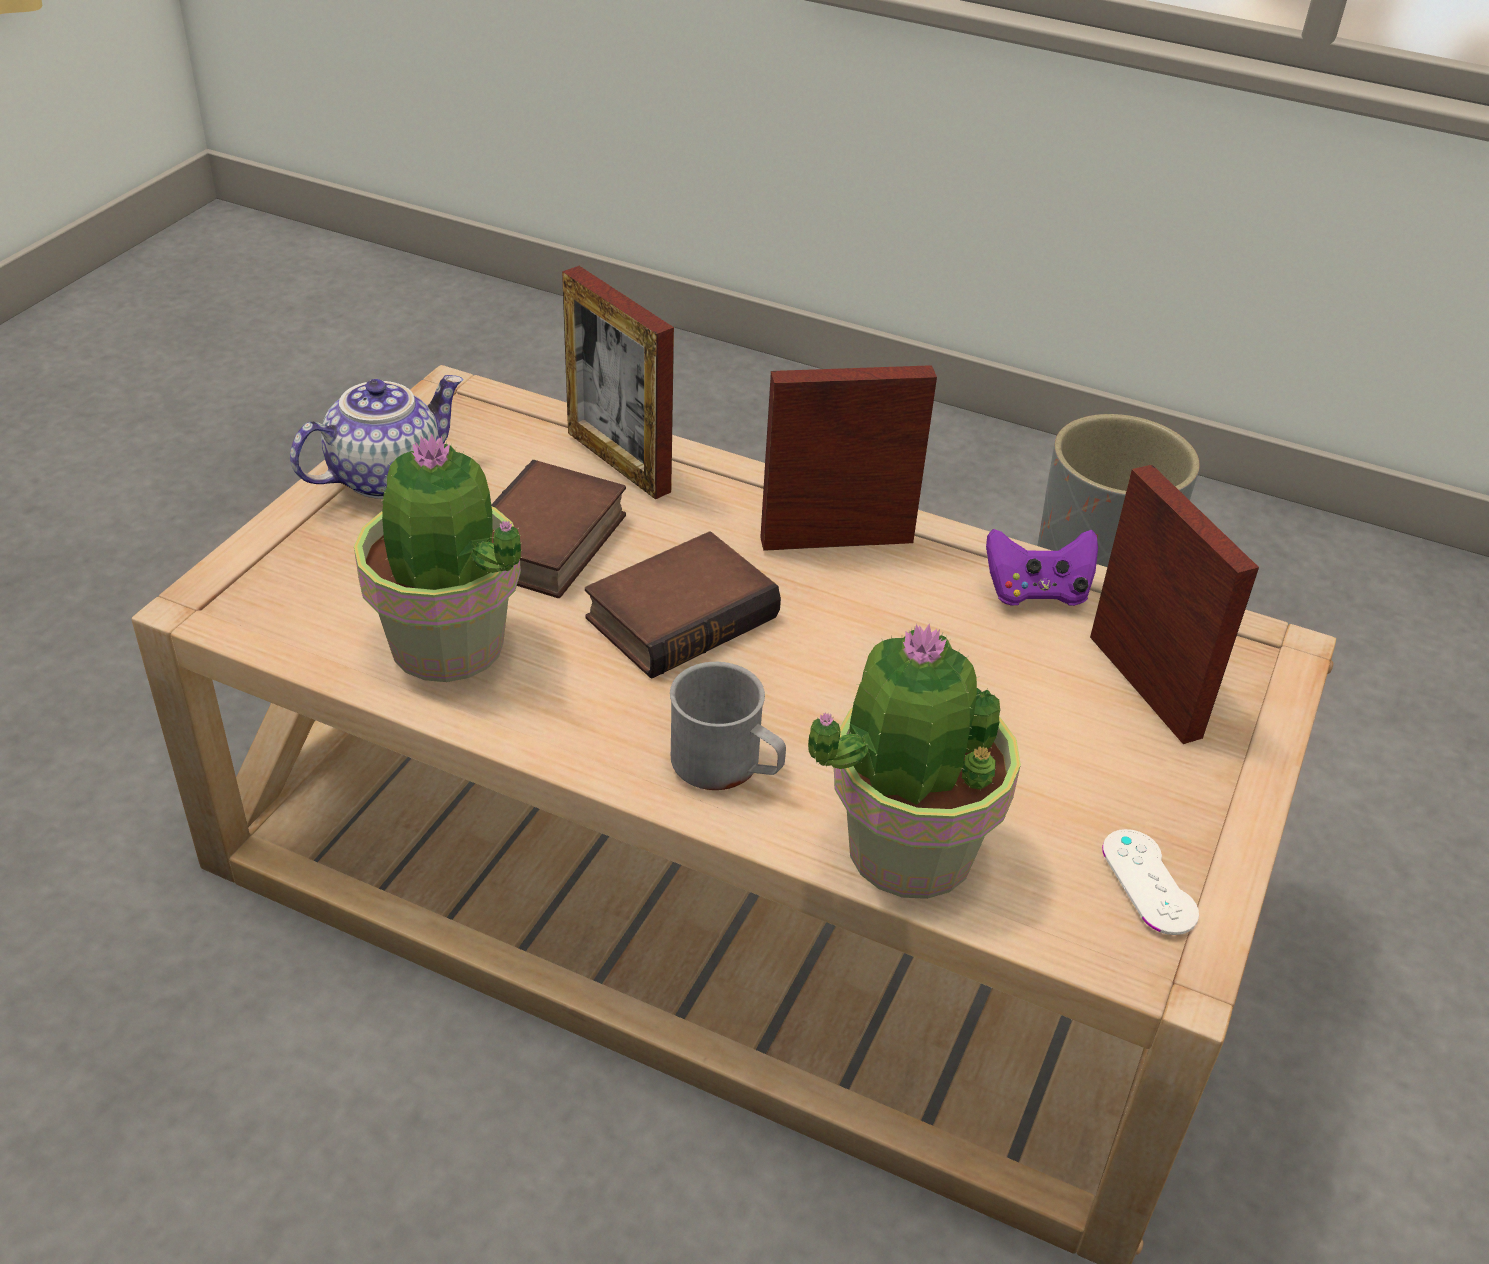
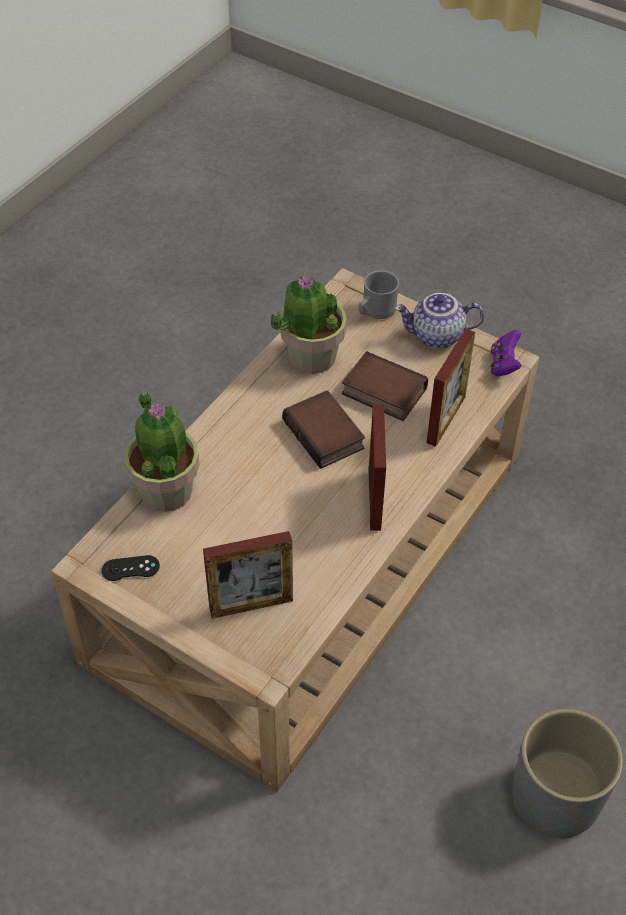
camera: 100 degrees right, 10 degrees up
(385, 476) = (436, 336): teapot -> teapot turned 120 degrees clockwise
(618, 462) = (446, 420): picture frame -> picture frame turned 150 degrees clockwise
(727, 766) = (224, 439): grey mug -> grey mug (375, 310)
(1037, 592) = (324, 575): purple game controller -> purple game controller (503, 364)
(1149, 882) = (130, 568): white game controller -> black game controller

